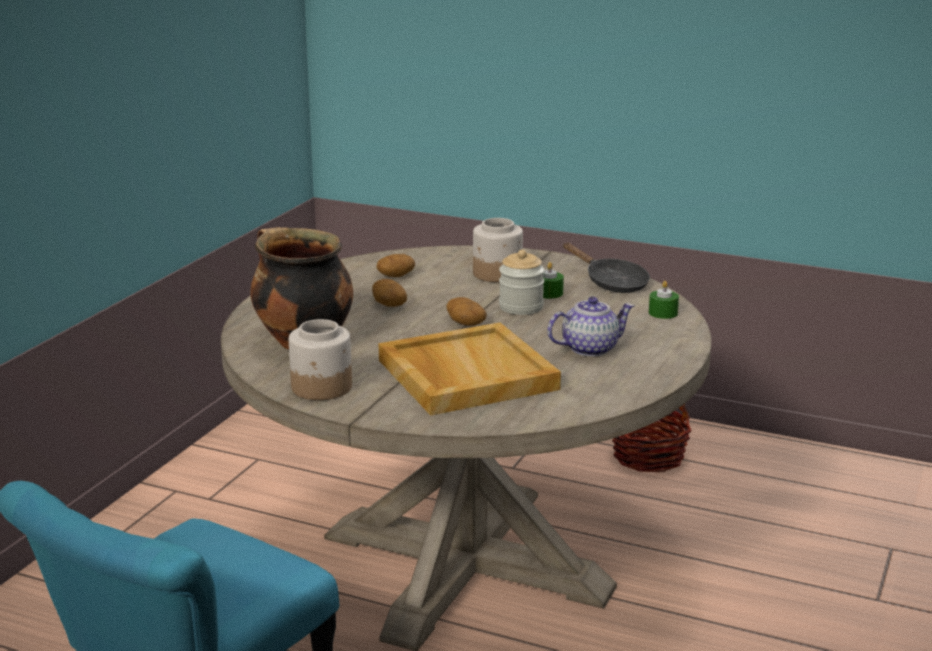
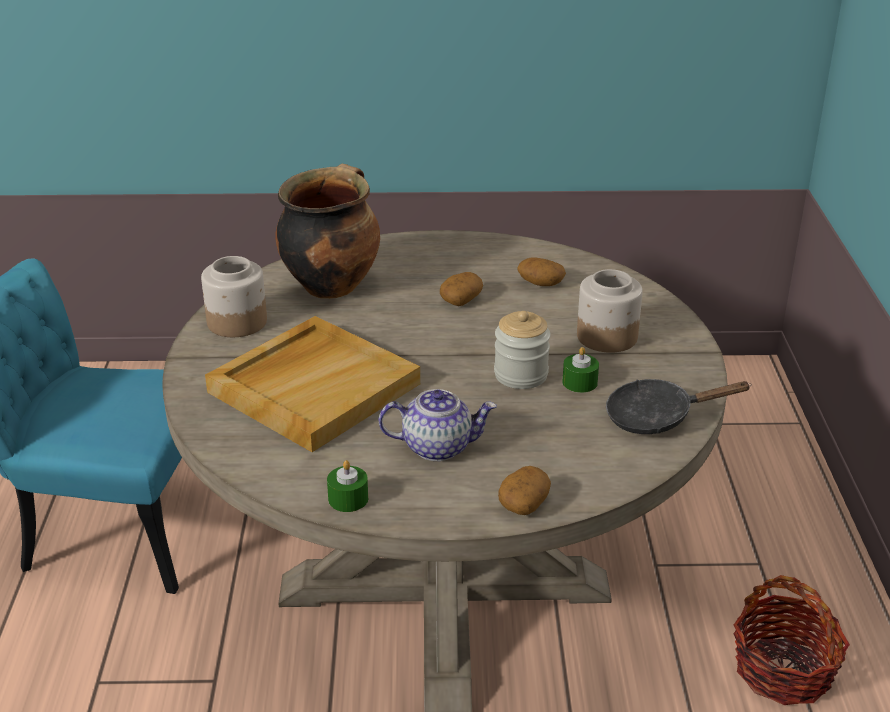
camera: 65 degrees right, 10 degrees up
(465, 323) = (447, 353): potato -> potato (523, 503)
(590, 348) = (438, 446): teapot -> teapot turned 45 degrees counterclockwise
(611, 283) = (657, 417): black frying pan -> black frying pan turned 60 degrees clockwise
(663, 313) = (592, 475): green candle -> green candle (348, 499)

